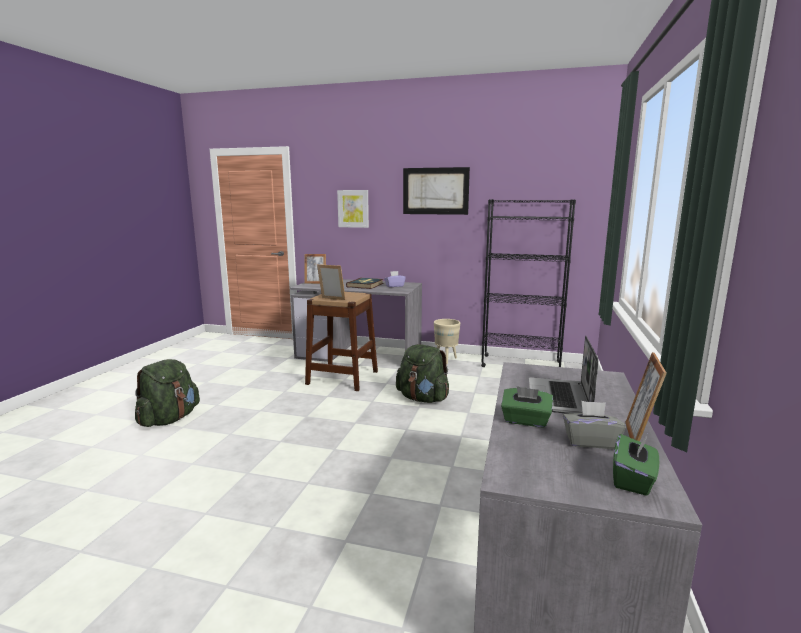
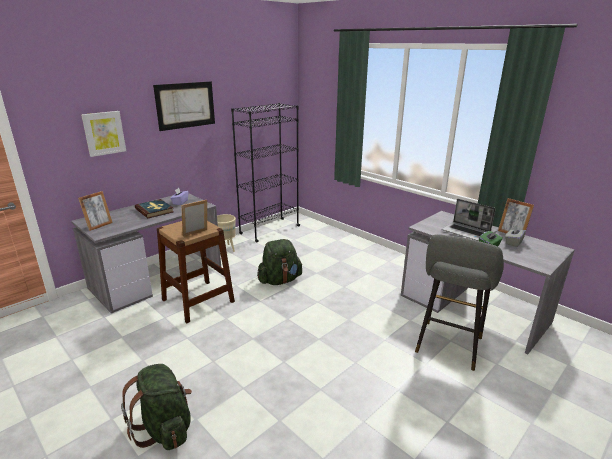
camera: 60 degrees left, 10 degrees up
(403, 557) = (448, 347): none -> grey stool
(633, 480) = (545, 247): green tissue box -> none

